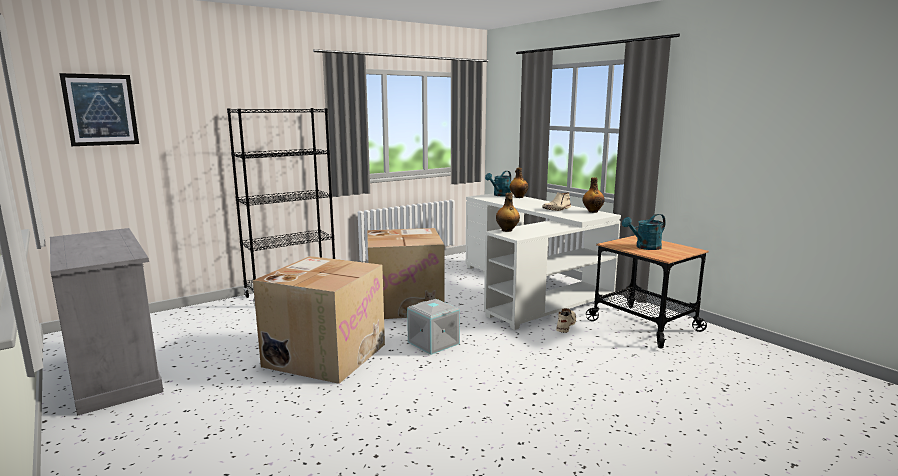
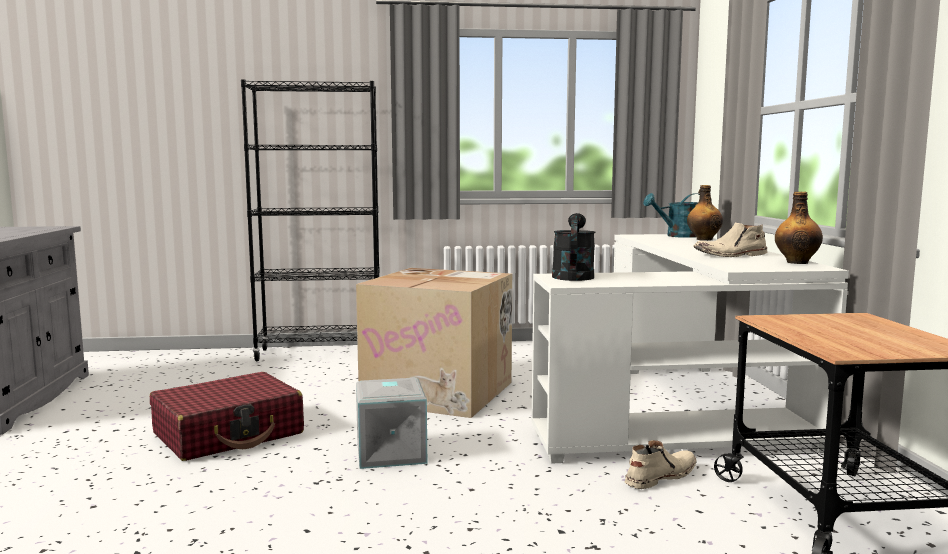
camera: 30 degrees right, 5 degrees down
(100, 110) = (103, 86): picture -> none
(325, 354) = (229, 434): cardboard box -> red suitcase
(507, 230) = (573, 275): bottle -> black watering can
(645, 247) = (834, 332): turquoise watering can -> none

